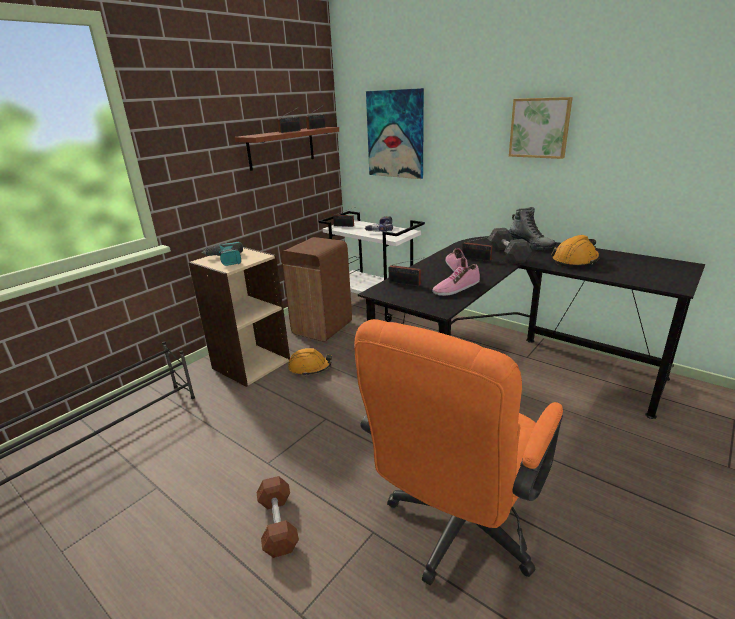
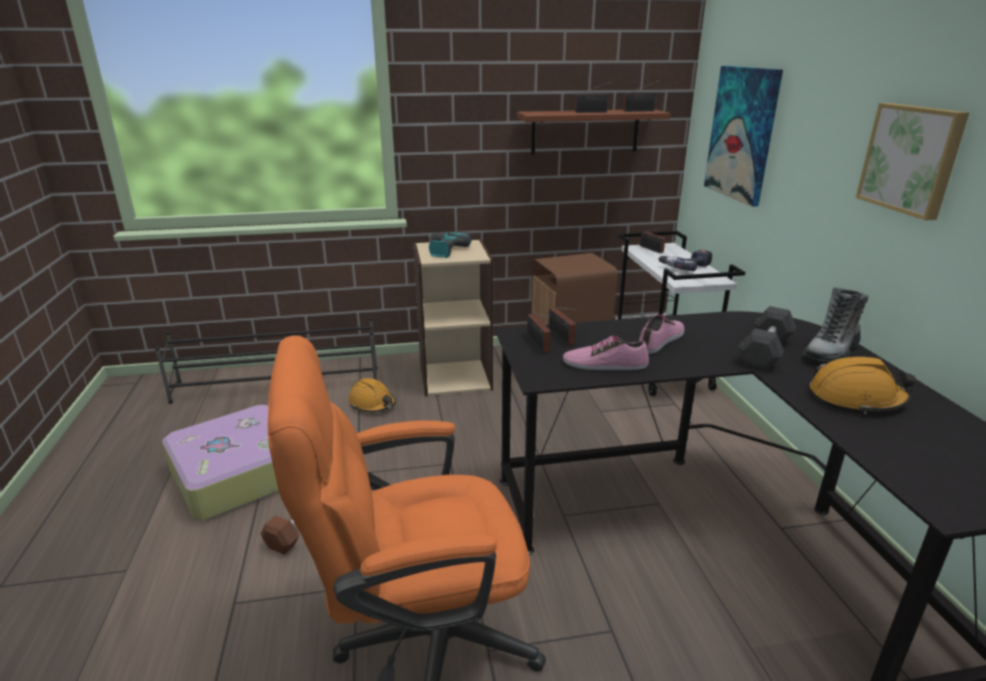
camera: 40 degrees right, 0 degrees up
(158, 528) = (237, 474): none -> suitcase
(310, 367) = (501, 406): orange hard hat -> orange hard hat (372, 404)
(477, 259) = (709, 342): radio -> radio (538, 344)
(530, 245) = (831, 352): boot -> boot turned 45 degrees clockwise

